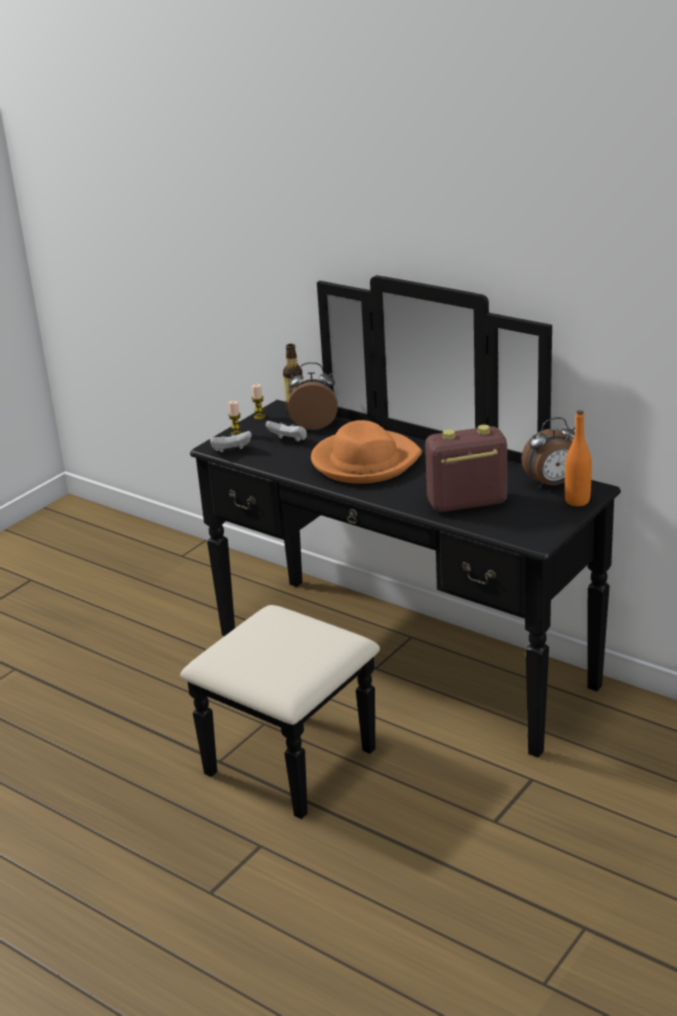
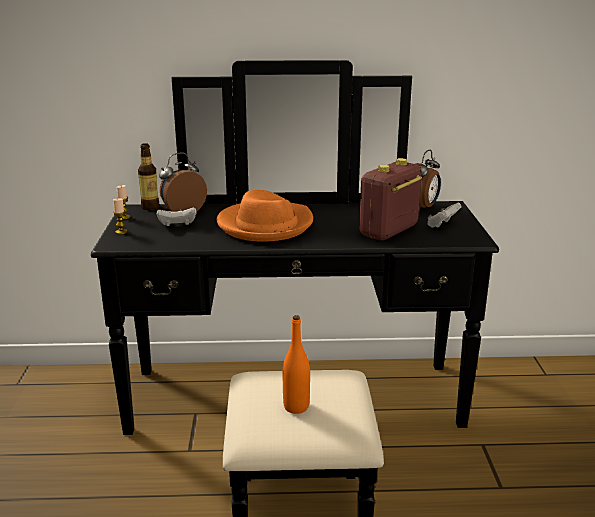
camera: 40 degrees left, 5 degrees down
(231, 451) = (136, 243): white game controller -> white game controller (442, 225)
(577, 501) = (455, 213): orange bottle -> orange bottle (296, 407)

